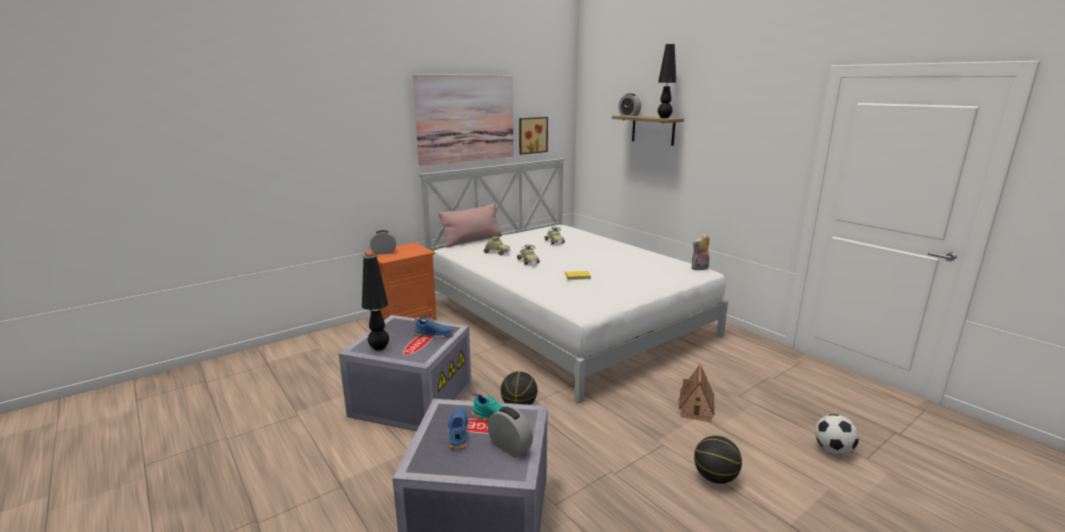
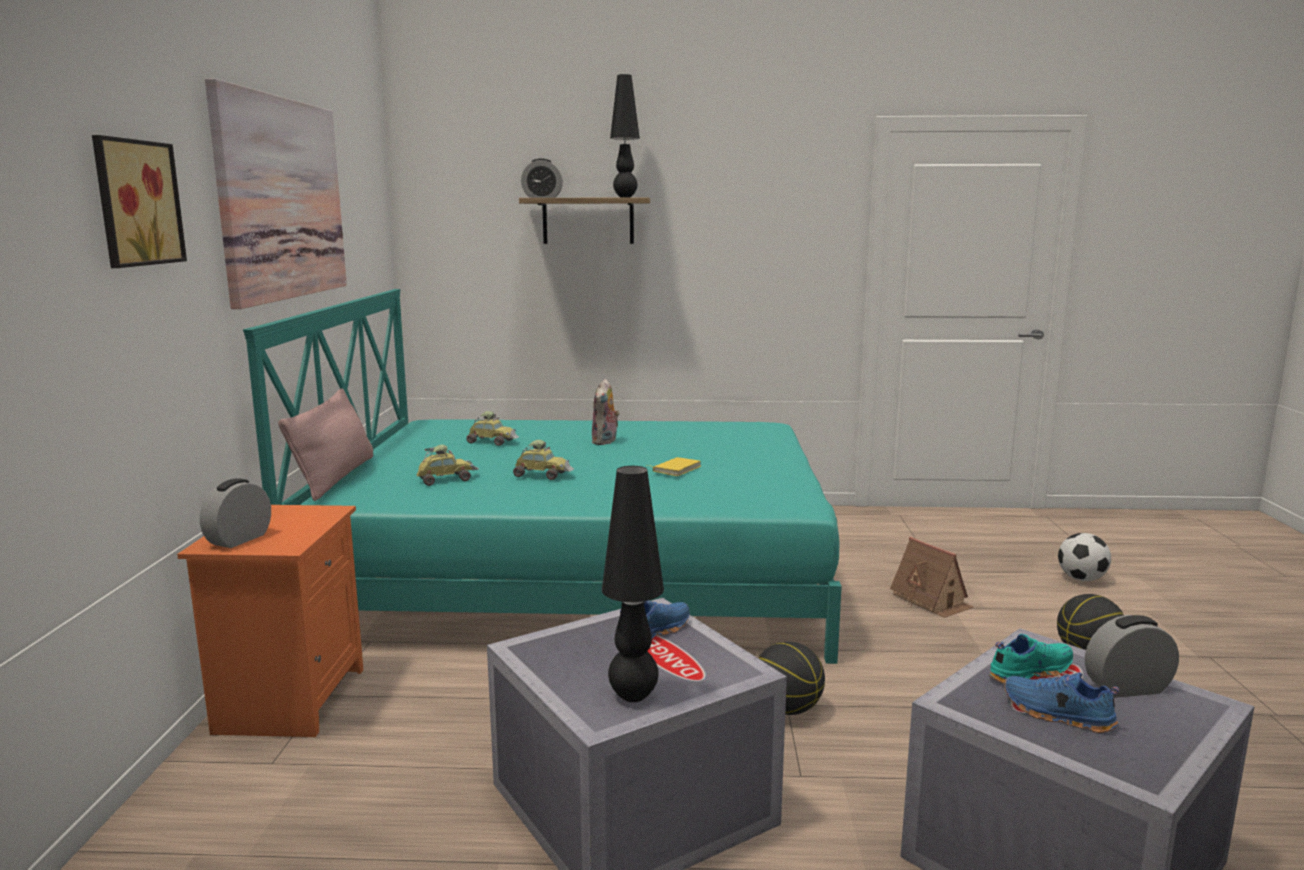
camera: 50 degrees left, 5 degrees down
(532, 135) = (356, 242): picture -> picture (134, 203)
(566, 319) = (580, 574): white bed -> turquoise bed
(700, 269) = (759, 423): plush toy -> plush toy (605, 442)

